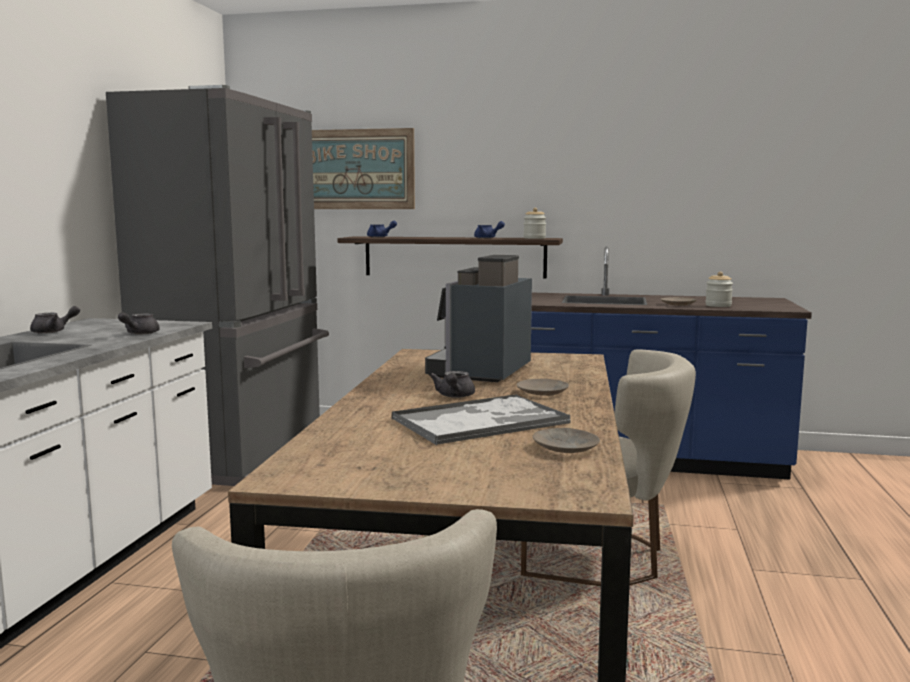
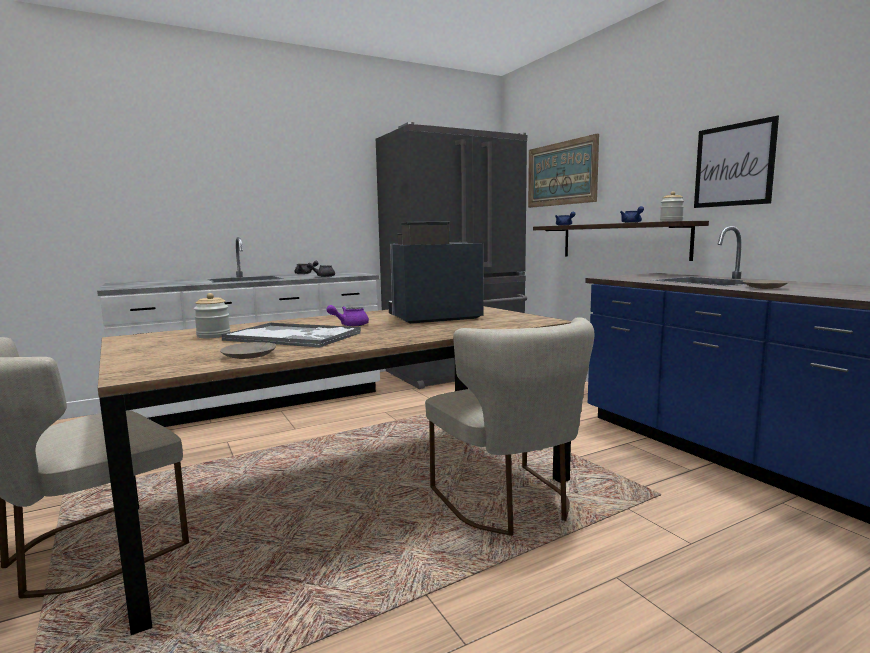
camera: 50 degrees right, 0 degrees up
(454, 396) = (350, 325): grey teapot -> purple teapot
(543, 392) = (400, 332): beige plate -> none
(585, 186) = (733, 165): none -> picture
(718, 305) = (812, 291): jar -> jar (213, 335)

